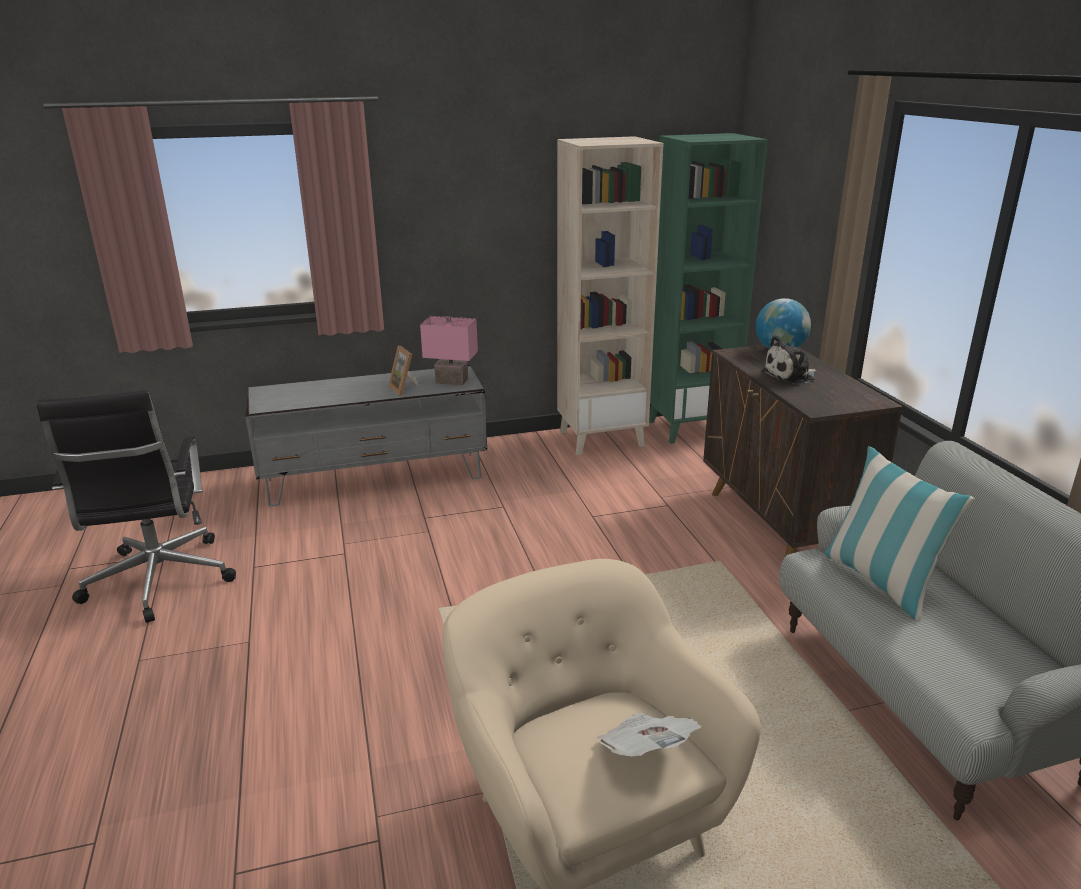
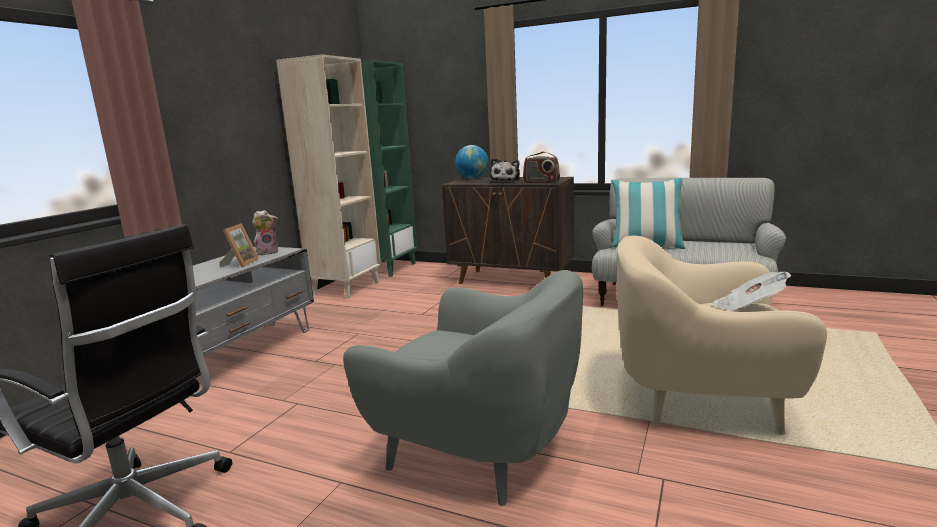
camera: 50 degrees left, 10 degrees down
(344, 692) = (479, 450): none -> grey armchair
(405, 389) = (240, 263): picture frame -> picture frame turned 90 degrees counterclockwise
(451, 381) = (268, 252): pink table lamp -> plush toy
(804, 403) = (541, 183): none -> radio

